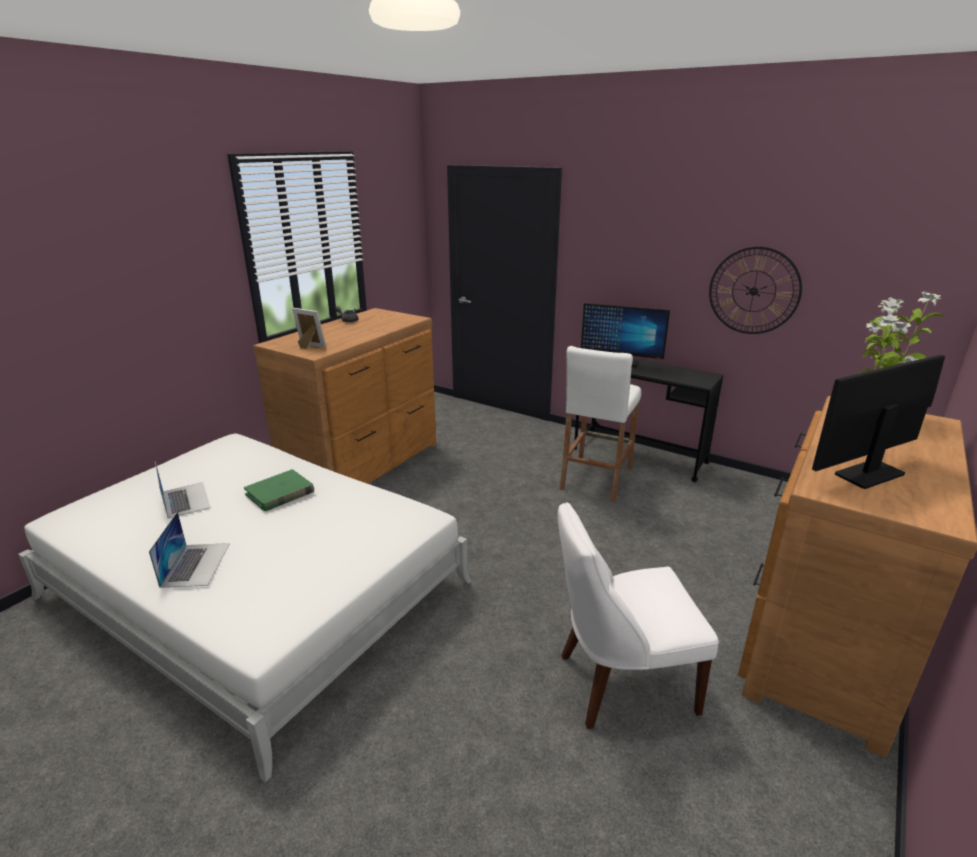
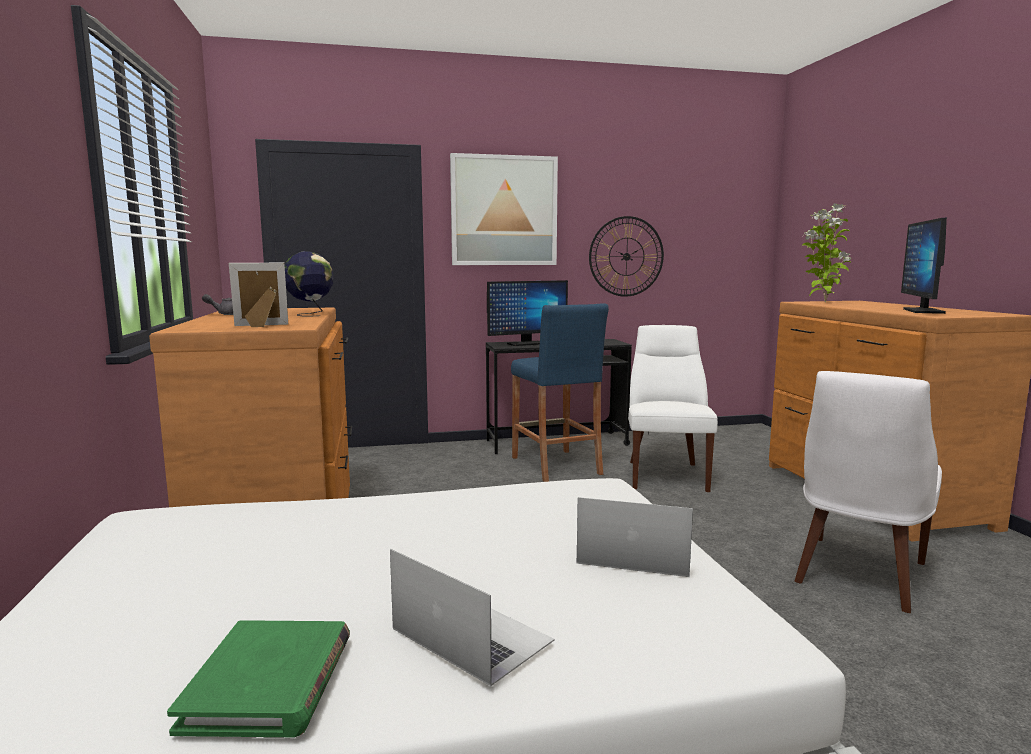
camera: 45 degrees left, 15 degrees down
(185, 499) = (236, 592): laptop -> laptop (634, 554)
(280, 493) = (385, 529): green book -> green book (269, 683)
(378, 331) = (310, 314): none -> globe
(596, 478) = (555, 465): white stool -> blue stool
(628, 232) = (504, 211): none -> picture
(666, 524) = (666, 474): none -> white chair

